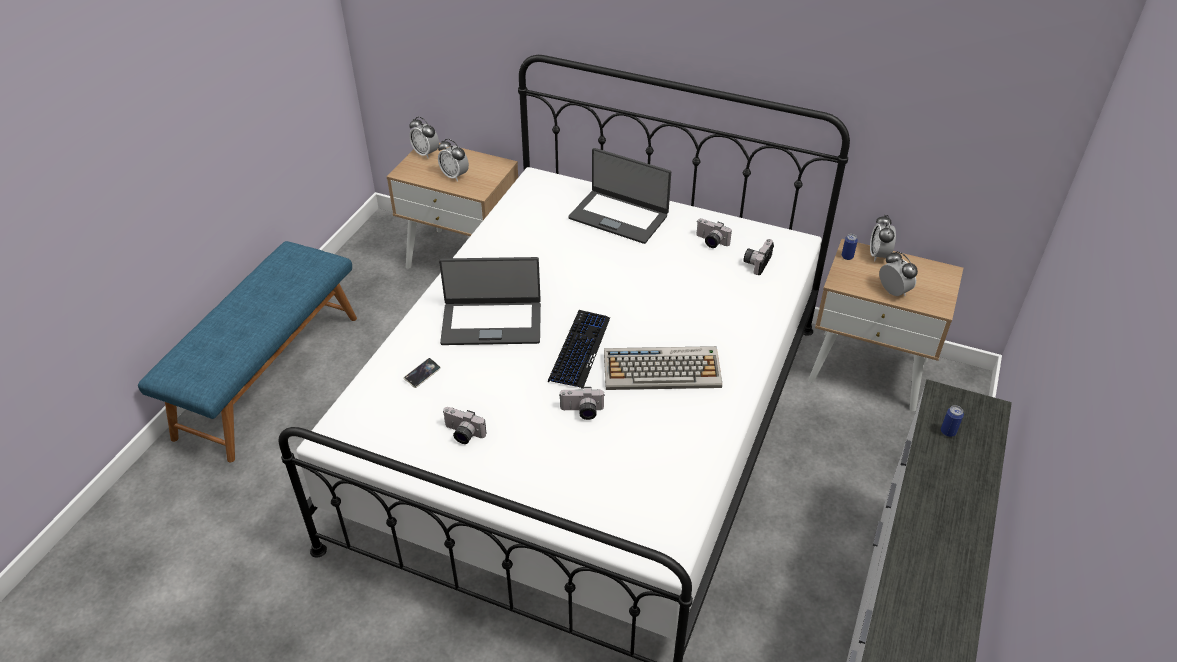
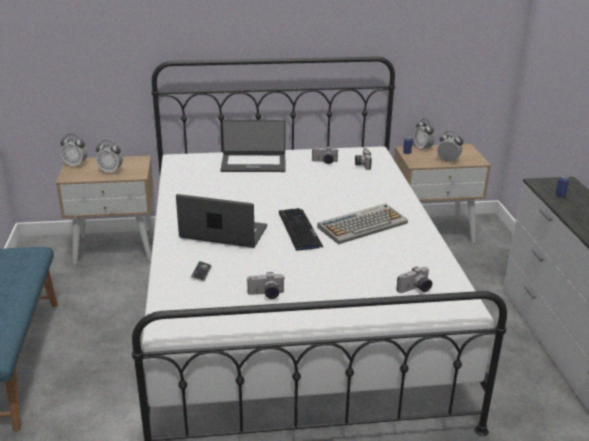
camera: 30 degrees left, 15 degrees down
(491, 322) = (223, 233): laptop -> laptop turned 135 degrees counterclockwise
(582, 412) = (335, 259): camera -> camera (415, 289)

